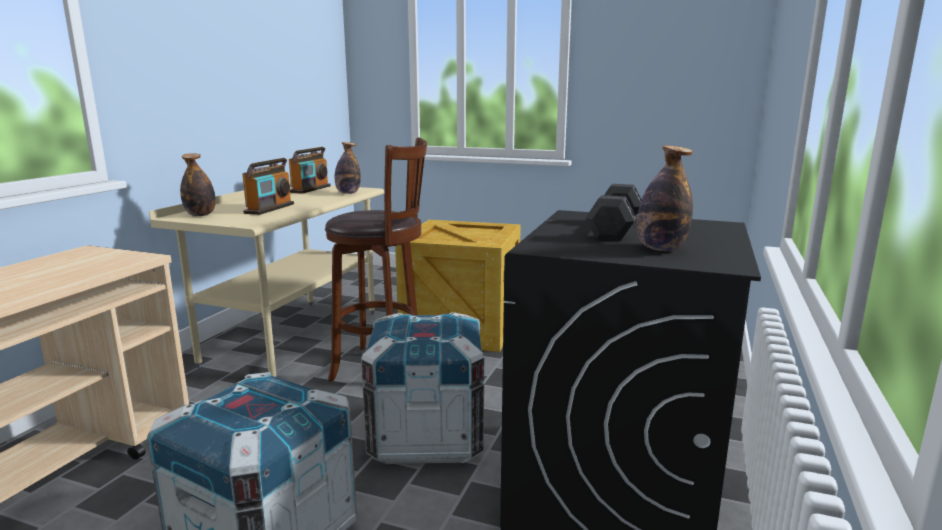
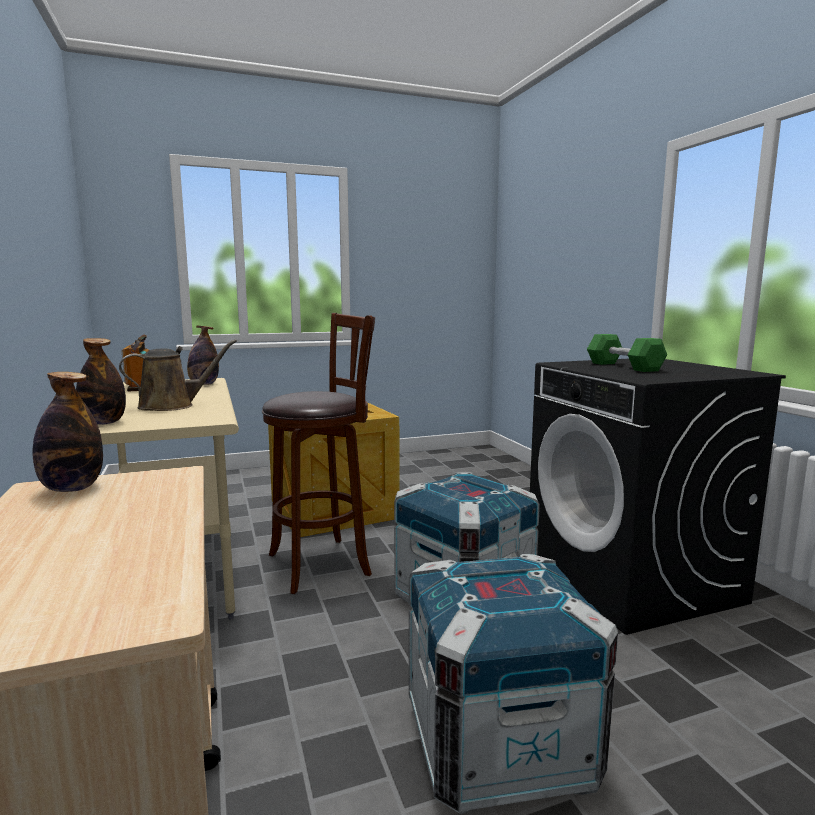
camera: 40 degrees left, 5 degrees down
(270, 208) = (172, 406): radio -> brown watering can
(614, 229) = (623, 367): black dumbbell -> green dumbbell
(660, 249) = (694, 371): bottle -> bottle (72, 488)

